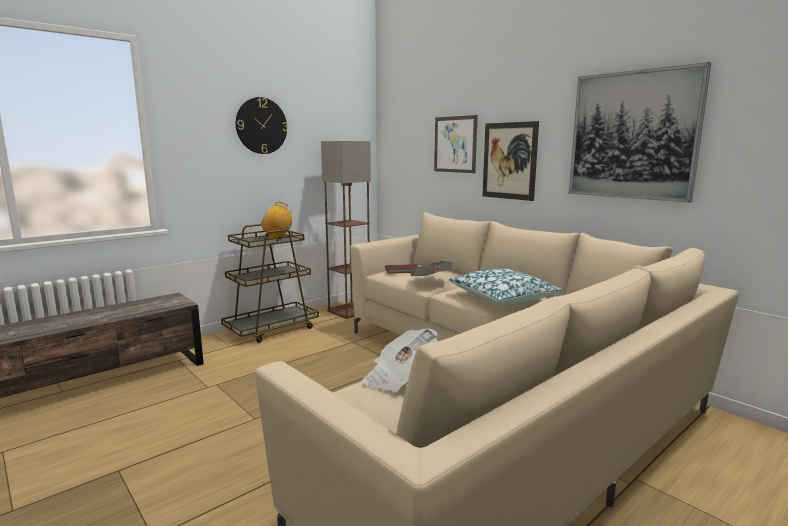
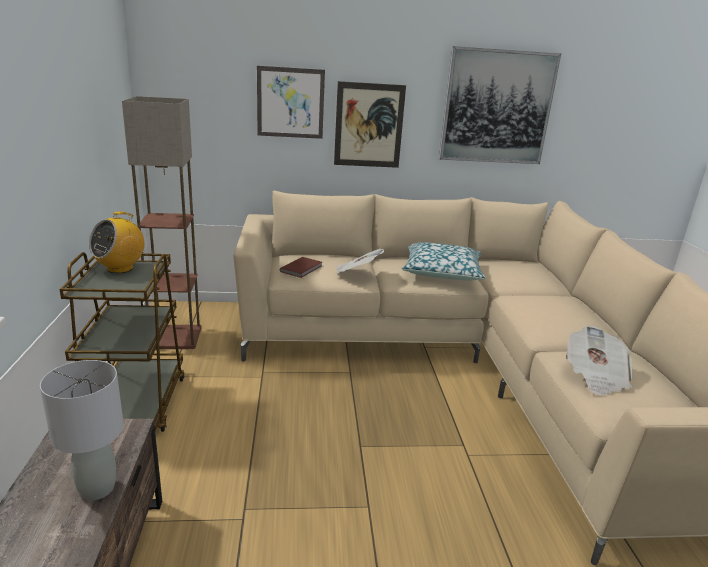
camera: 55 degrees left, 10 degrees up
(132, 313) = (97, 489): none -> grey table lamp
(261, 126) = (51, 80): wall clock -> none

